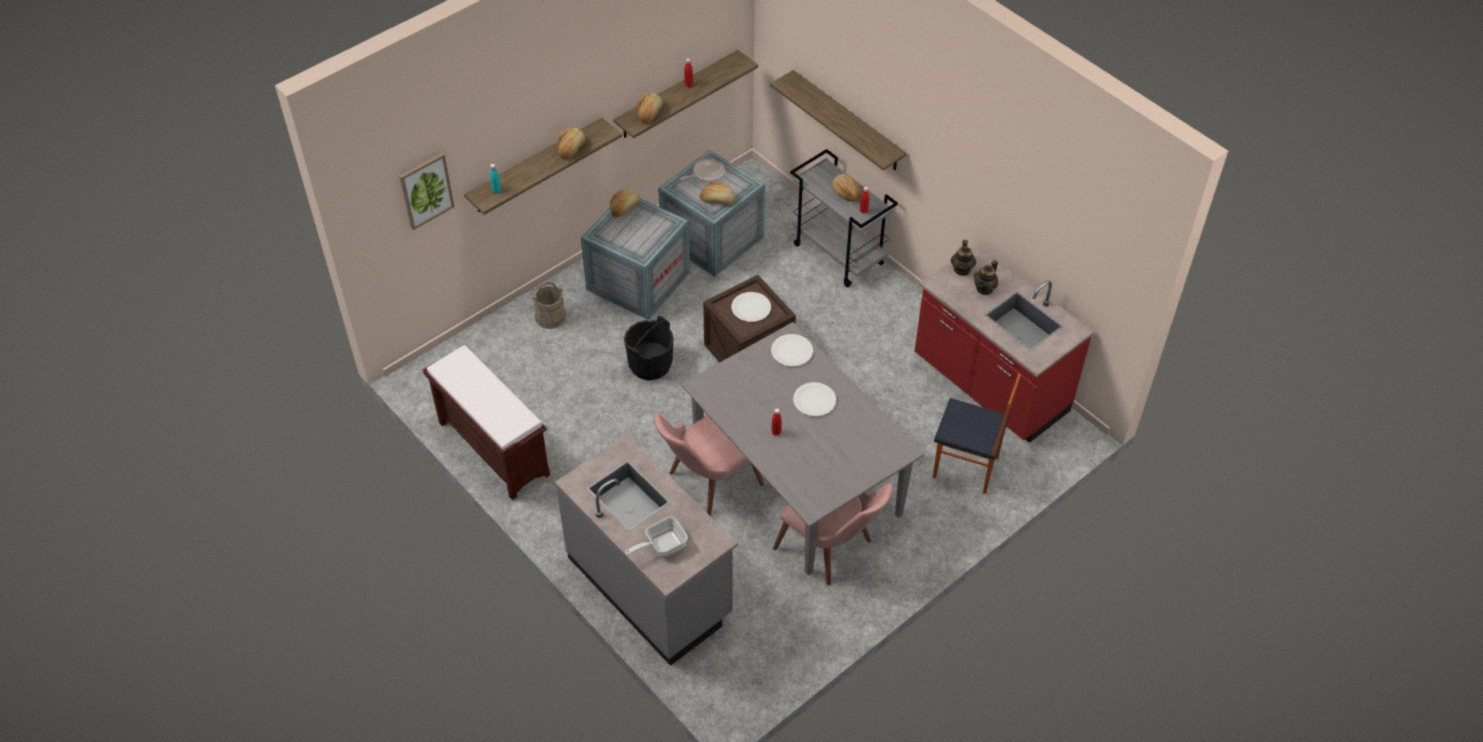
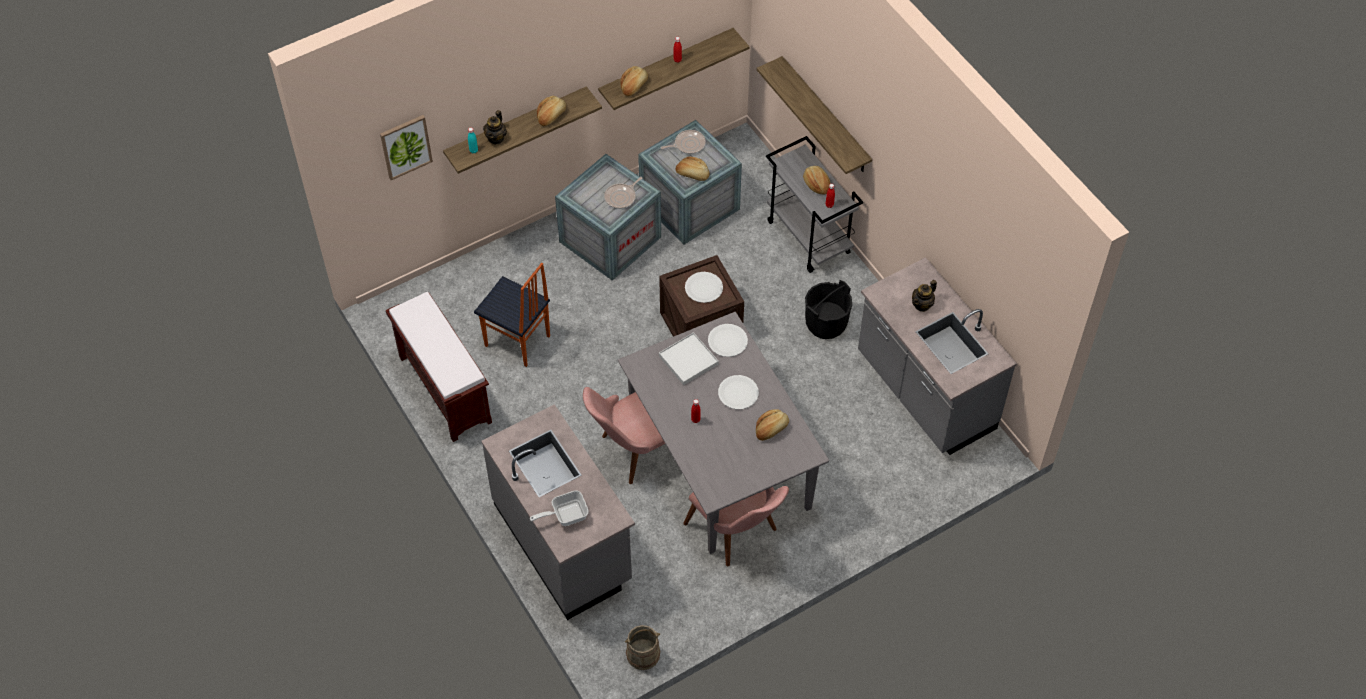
camera: 10 degrees right, 5 degrees up
(550, 317) = (520, 265): beige bucket -> beige bucket (643, 654)
(625, 208) = (602, 171): bread -> bread (771, 429)
(649, 230) = (621, 197): none -> frying pan
(650, 364) = (605, 326): black bucket -> black bucket (826, 323)
(755, 375) = (688, 360): none -> white tray
(962, 269) = (905, 282): teapot -> teapot (496, 138)
(966, 468) = (882, 472): chair -> chair (517, 342)
(989, 386) = (924, 393): red counter -> grey counter

